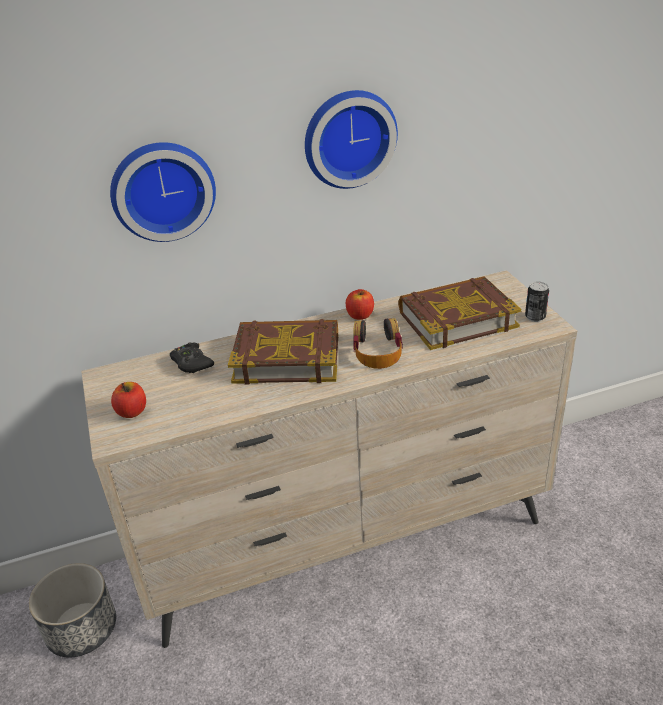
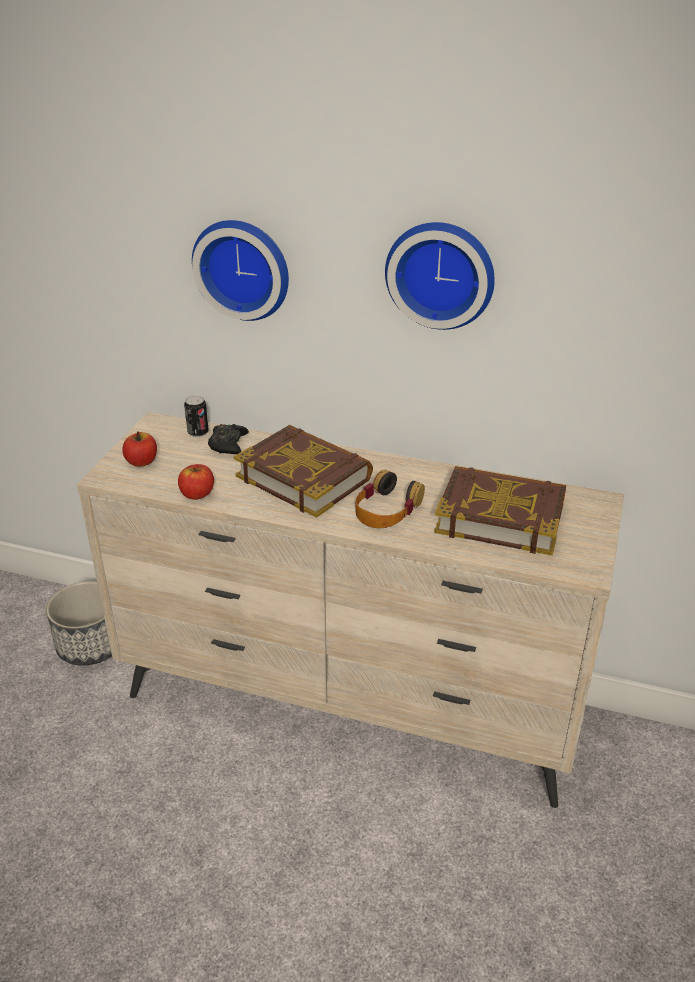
camera: 35 degrees right, 0 degrees up
(360, 315) = (415, 470): apple -> apple (197, 494)
(535, 317) = (583, 554): can -> can (198, 432)

